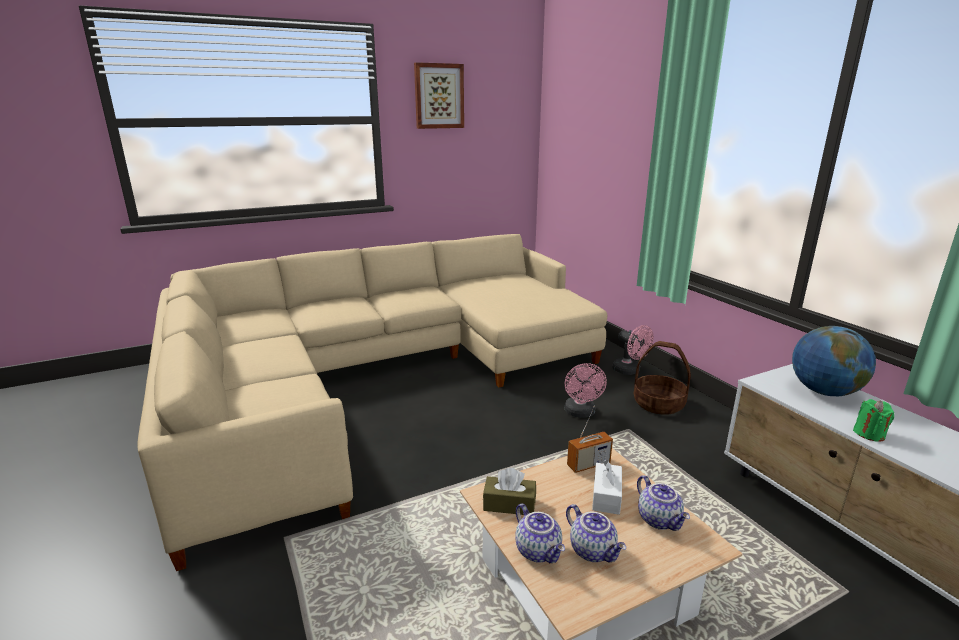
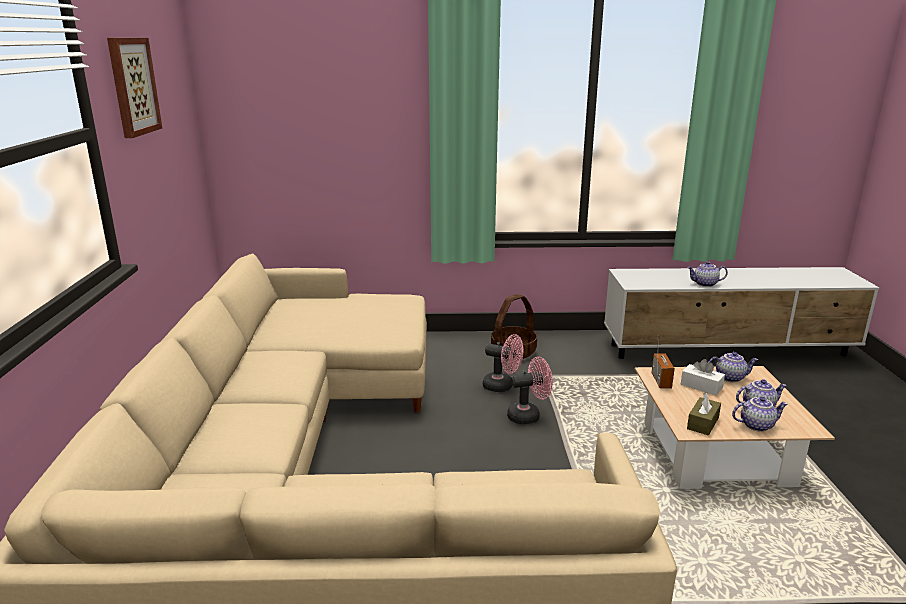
camera: 65 degrees left, 0 degrees up
(630, 371) = (451, 343): pink fan -> pink fan (528, 415)
(824, 392) = (652, 276): globe -> none
(869, 434) = (705, 284): green candle -> teapot

